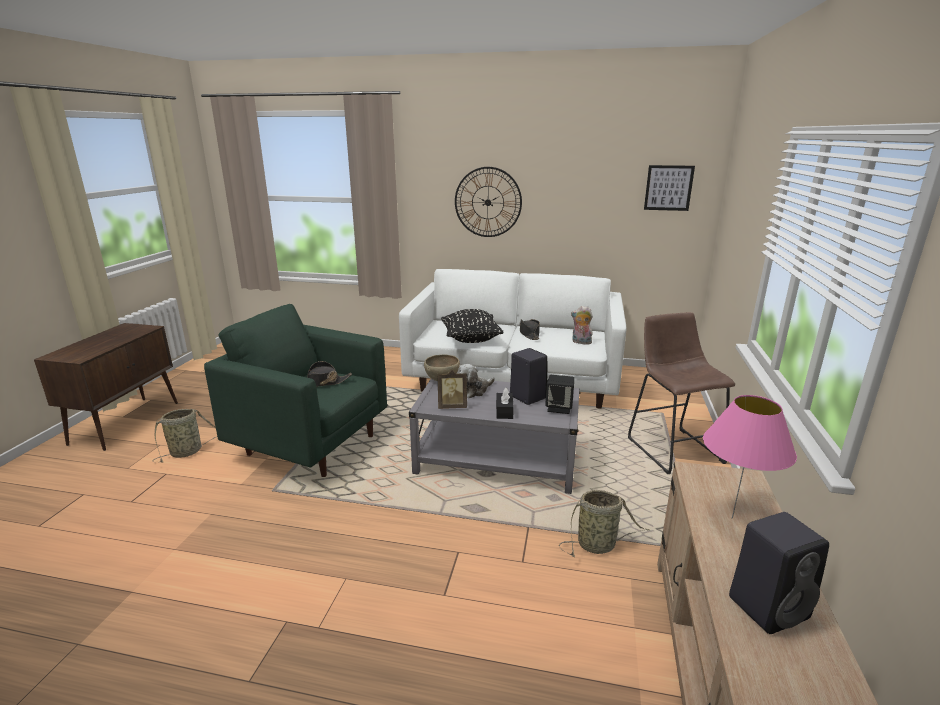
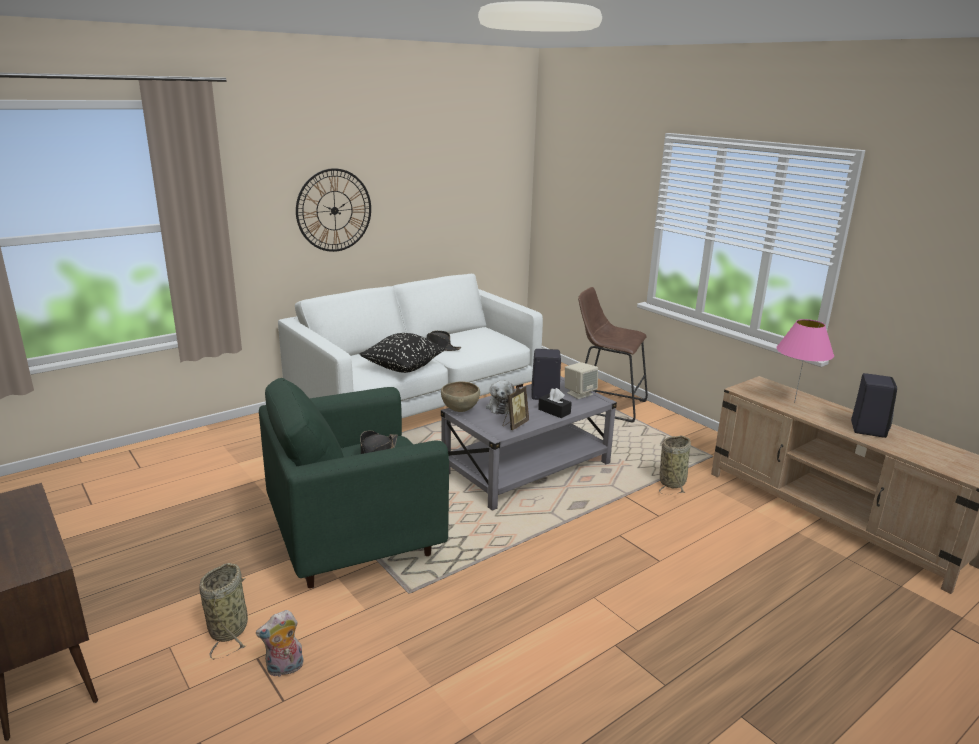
camera: 50 degrees left, 0 degrees up
(559, 408) = (579, 393): black speaker -> beige speaker
(580, 342) = (491, 340): plush toy -> plush toy (284, 669)
(668, 188) = (496, 177): picture -> none

